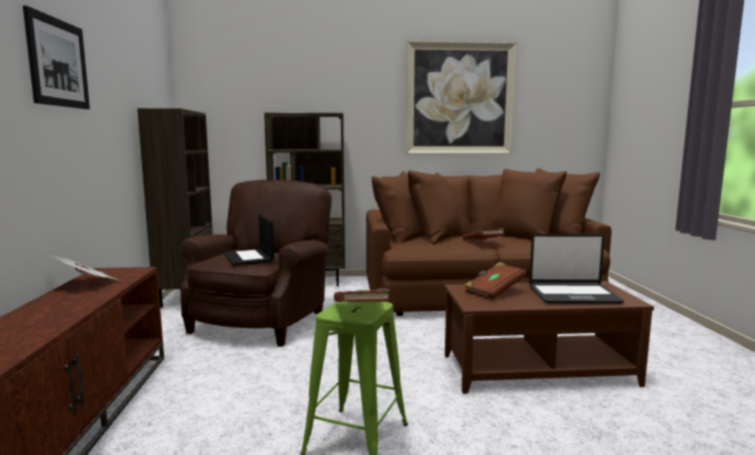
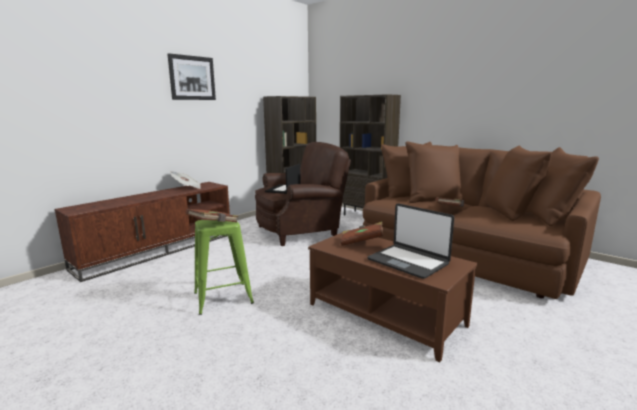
camera: 45 degrees right, 5 degrees up
(459, 99) = (501, 77): picture -> none

